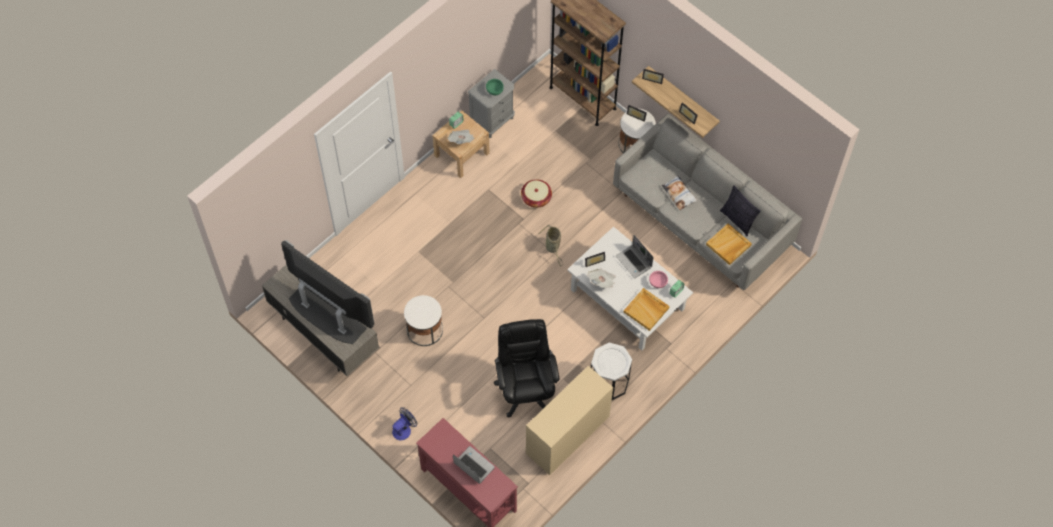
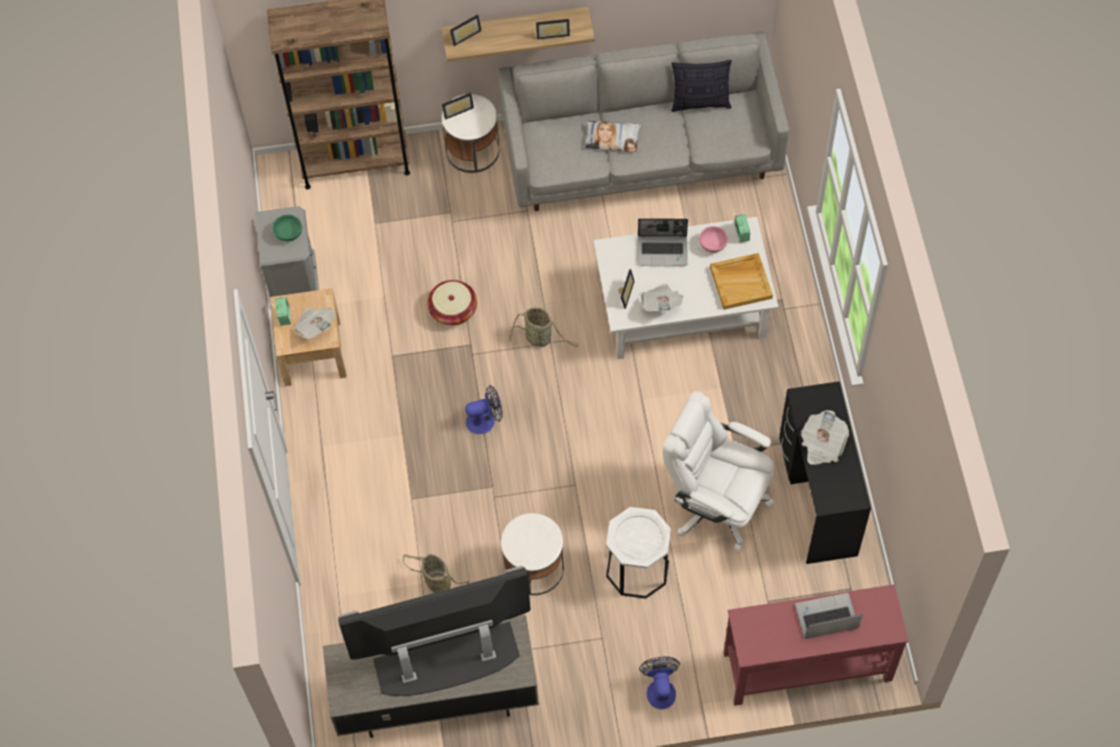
camera: 50 degrees left, 0 degrees up
(383, 292) = (436, 582): none -> basket
(487, 254) = (485, 420): none -> fan
(526, 389) = (716, 503): black office chair -> white office chair
(568, 435) = (818, 498): beige desk -> black desk
(569, 402) = (822, 444): none -> newspaper
(609, 382) = (780, 402): white side table -> white side table (637, 569)
(728, 245) = (727, 135): beige tray -> none

